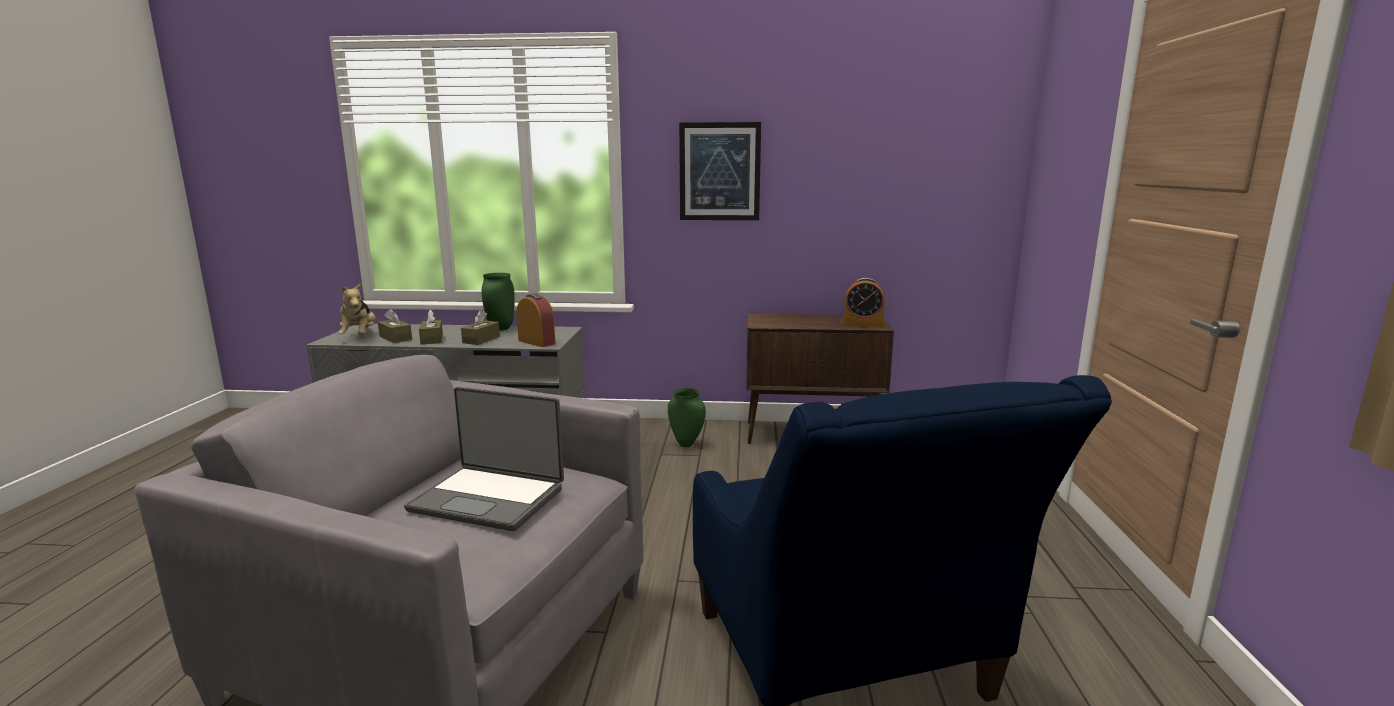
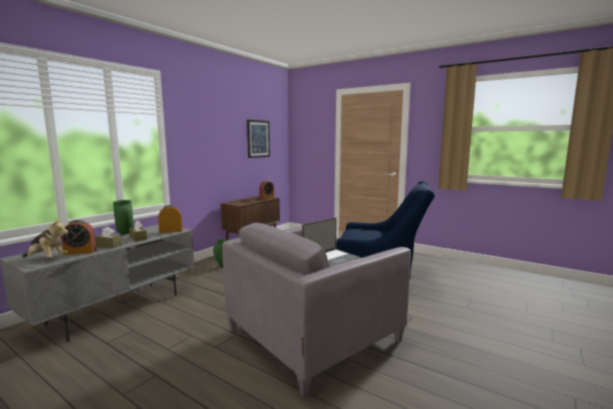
camera: 60 degrees left, 5 degrees down
(395, 338) = (80, 252): brown tissue box -> alarm clock
(719, 171) = (205, 140): picture -> picture (258, 138)

